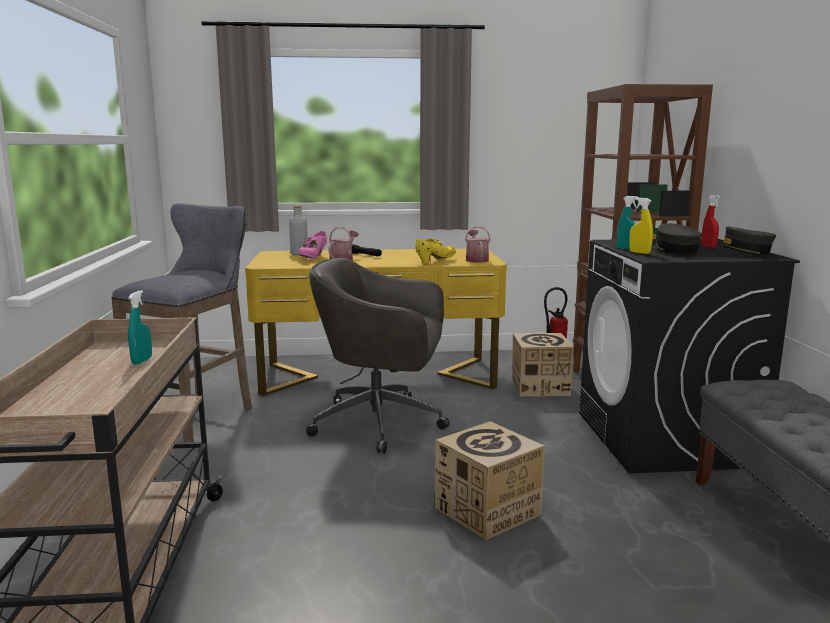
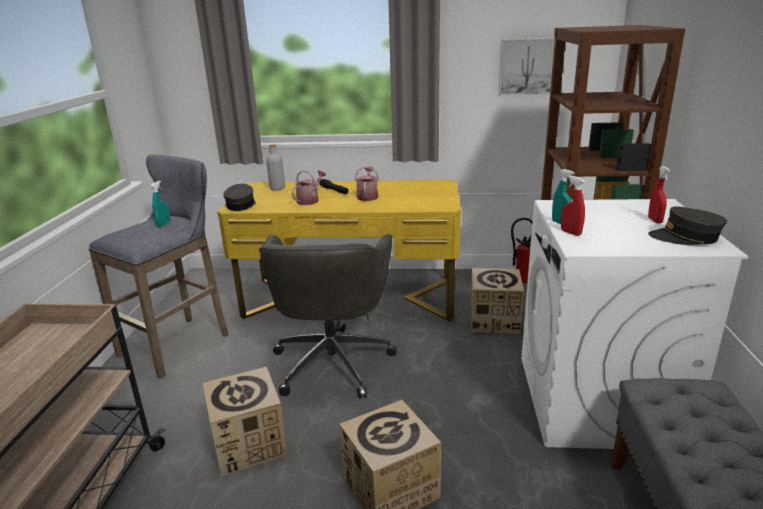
camera: 10 degrees right, 10 degrees up
(142, 361) = (50, 358): turquoise spray bottle -> turquoise spray bottle (163, 224)
(313, 258) = (285, 196): pink shoe -> none
(318, 490) = (249, 444): none -> cardboard box
(382, 423) = (333, 361): grey office chair -> grey office chair turned 105 degrees counterclockwise
(436, 261) = (394, 204): yellow shoe -> none
(476, 260) = (435, 201): watering can -> watering can (367, 196)
(552, 137) = (526, 67): none -> picture
(639, 252) = (570, 233): yellow spray bottle -> red spray bottle
(665, 439) = (597, 400): black washing machine -> white washing machine
(673, 251) = (610, 229): grey cap -> grey cap (241, 205)

